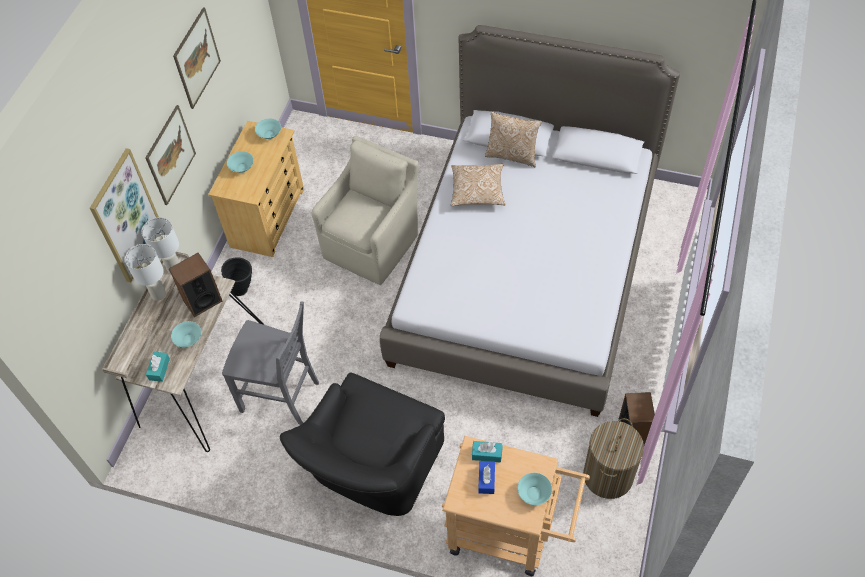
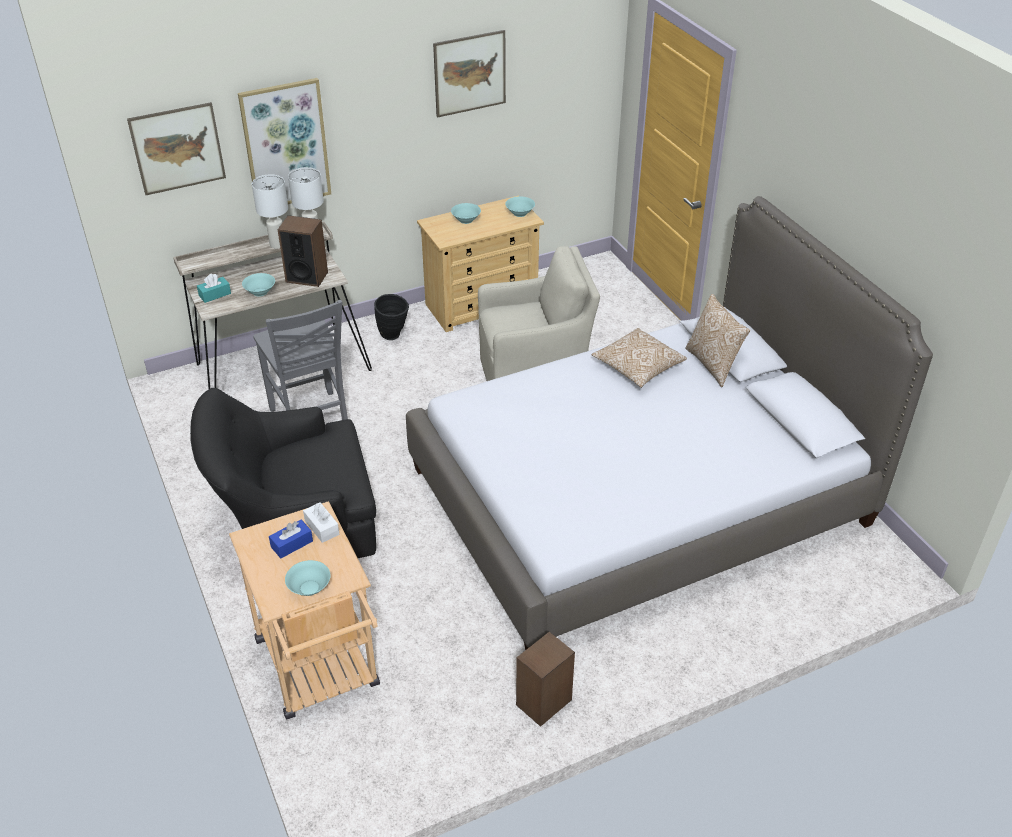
camera: 45 degrees right, 15 degrees down
(170, 155) = (382, 138): picture -> picture (177, 148)
(487, 454) = (322, 528): turquoise tissue box -> white tissue box
(608, 476) = (467, 713): laundry basket -> none

